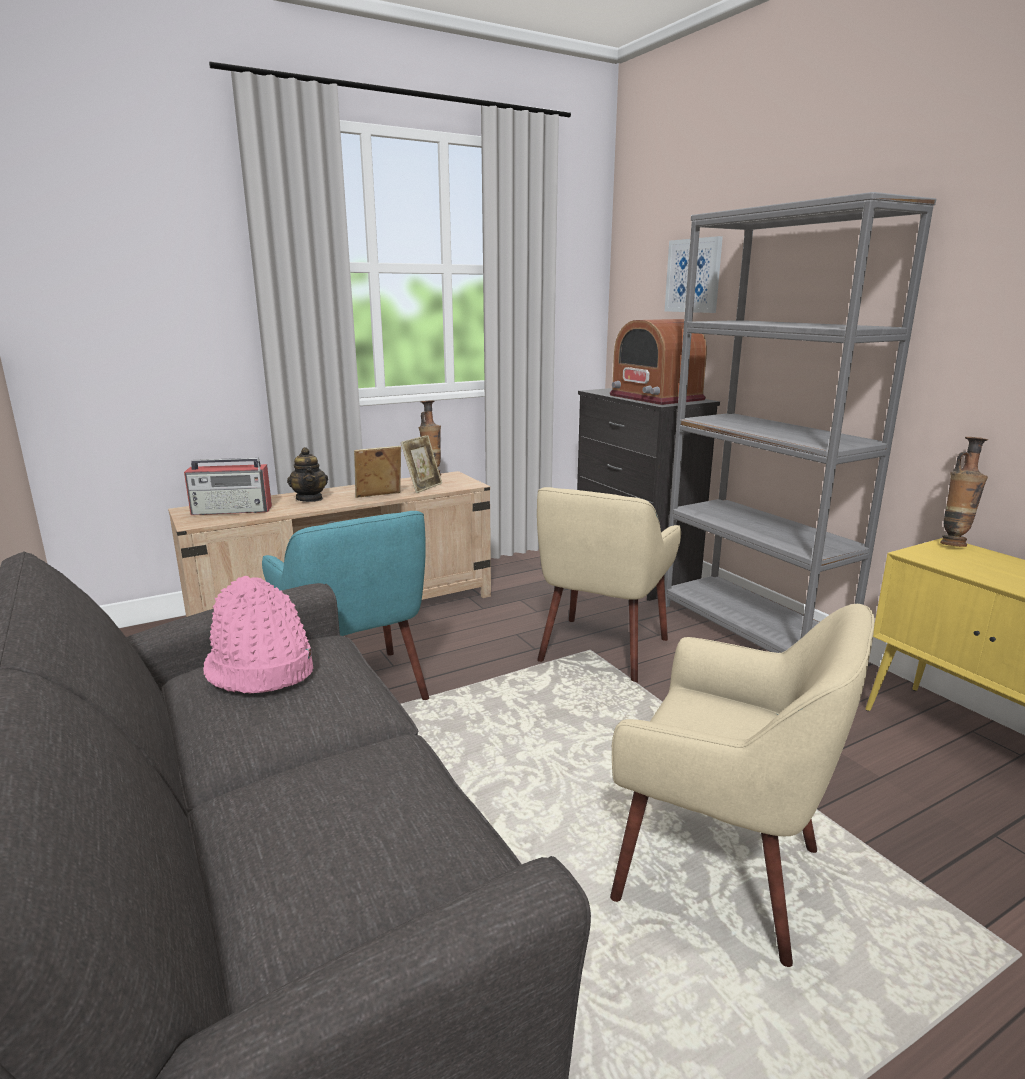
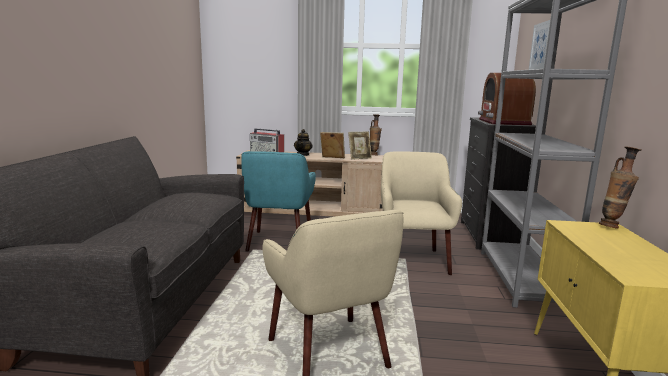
camera: 35 degrees right, 5 degrees down
(259, 670) = (183, 195): pink hat -> none
(601, 649) = (412, 260): beige armchair -> beige armchair turned 120 degrees clockwise

